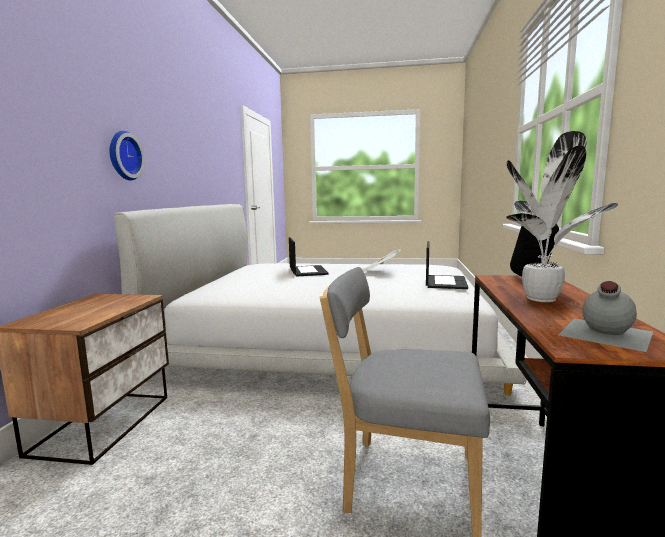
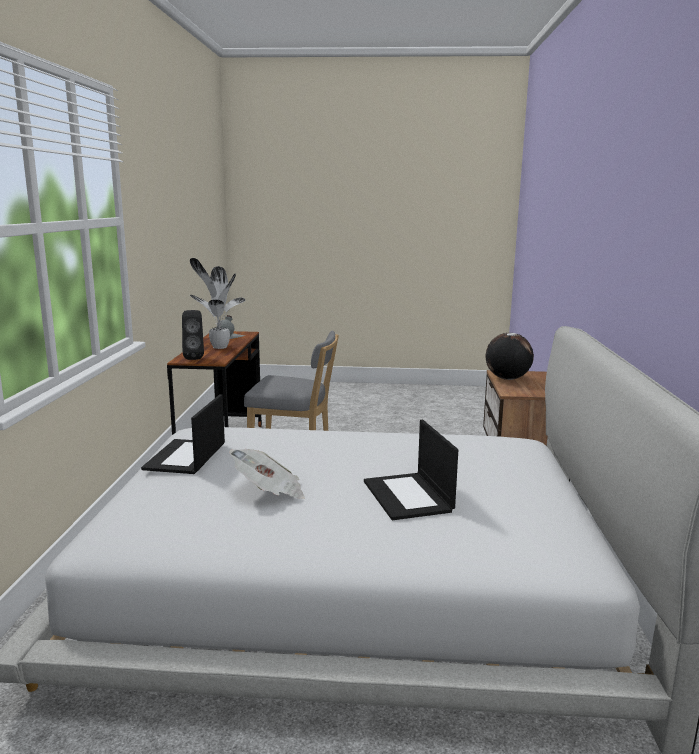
camera: 175 degrees right, 5 degrees up
(97, 314) = (507, 379): none -> globe
(123, 156) = (612, 269): wall clock -> none

